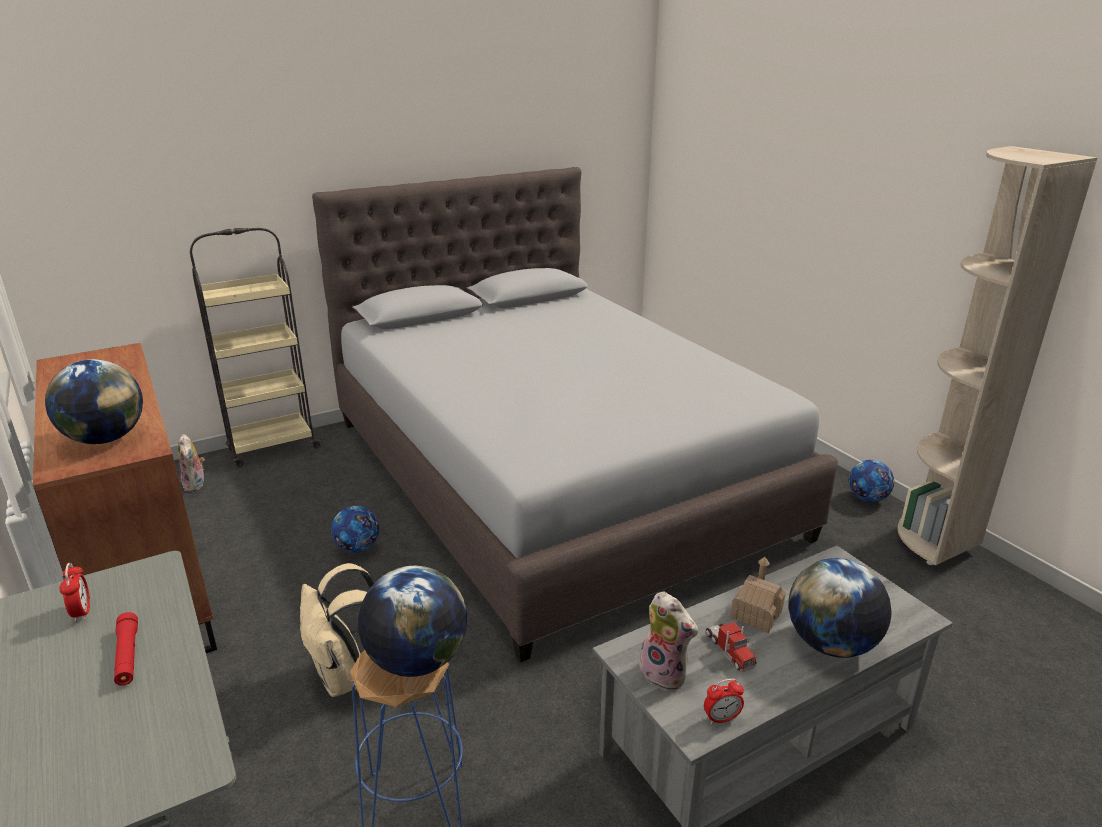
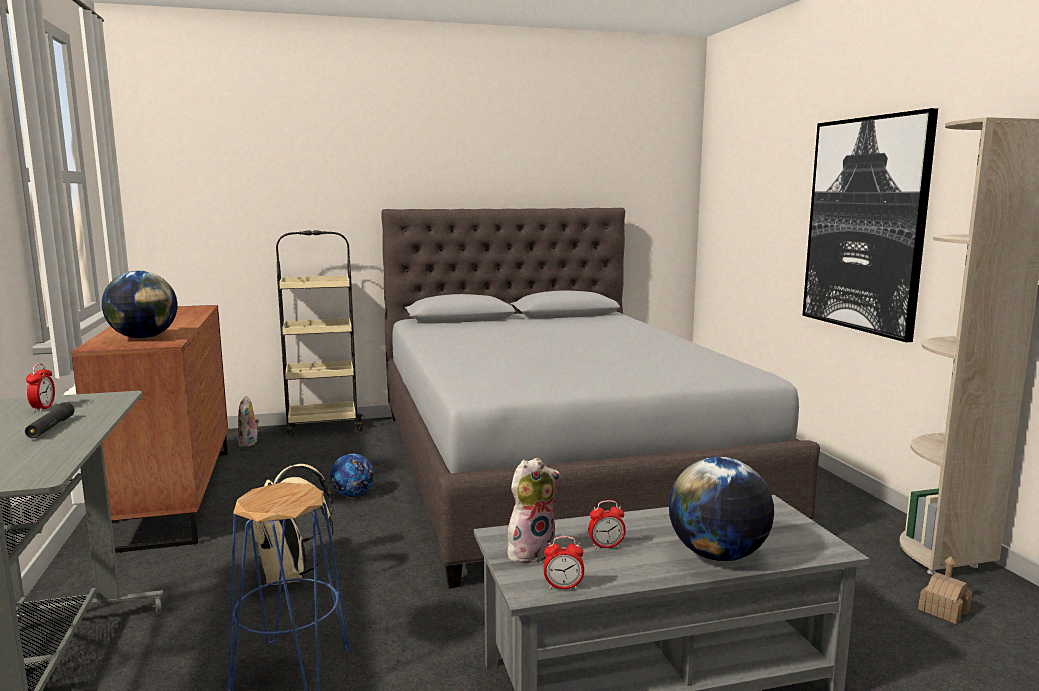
camera: 15 degrees right, 15 degrees down
(127, 656) = (50, 428): red flashlight -> black flashlight
(416, 660) = (295, 496): globe -> none
(666, 673) = (531, 552): plush toy -> plush toy turned 90 degrees counterclockwise
(729, 650) = (606, 546): toy truck -> alarm clock
(756, 614) = (652, 527): toy house -> toy house (943, 610)
(860, 216) = (865, 225): none -> picture
(867, 498) = (880, 515): football -> none

